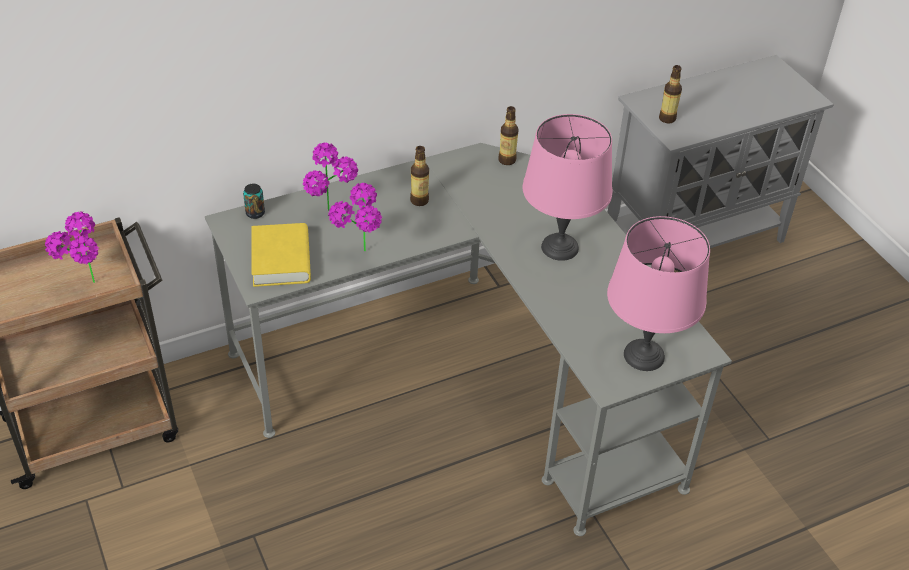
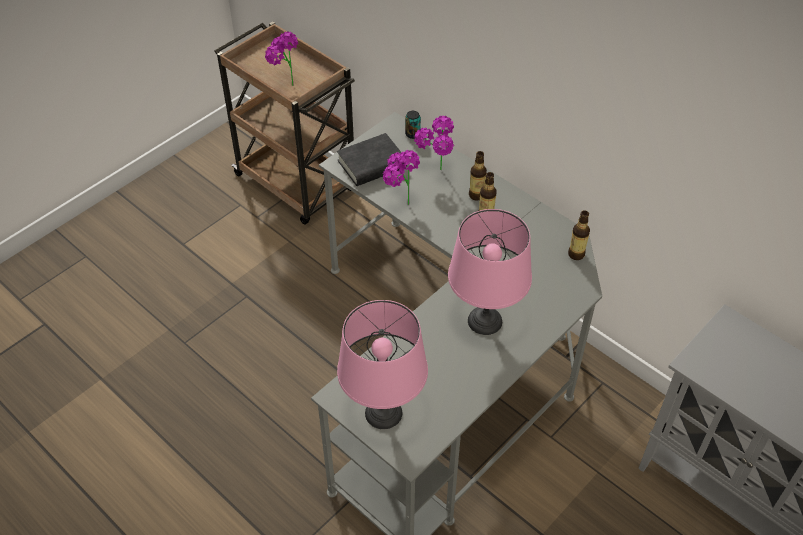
camera: 70 degrees right, 5 degrees up
(281, 260) = (372, 164): yellow book -> black book
(667, 118) = (718, 350): bottle -> bottle (476, 195)

